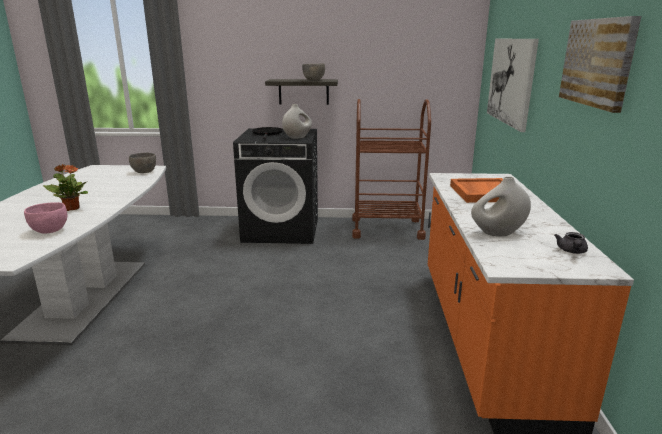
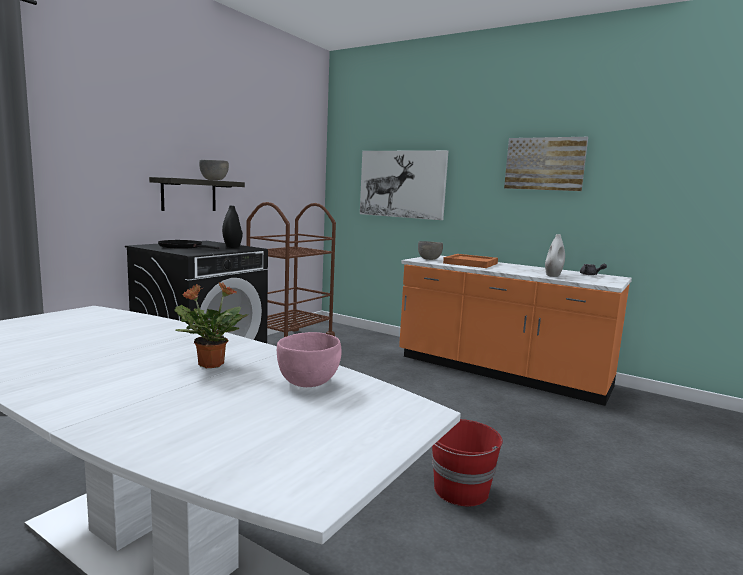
camera: 60 degrees left, 10 degrees down
(144, 172) = (101, 316): grey bowl -> grey bowl (429, 259)
(197, 369) = (460, 490): none -> red bucket
(297, 137) = (232, 247): white vase -> black vase

